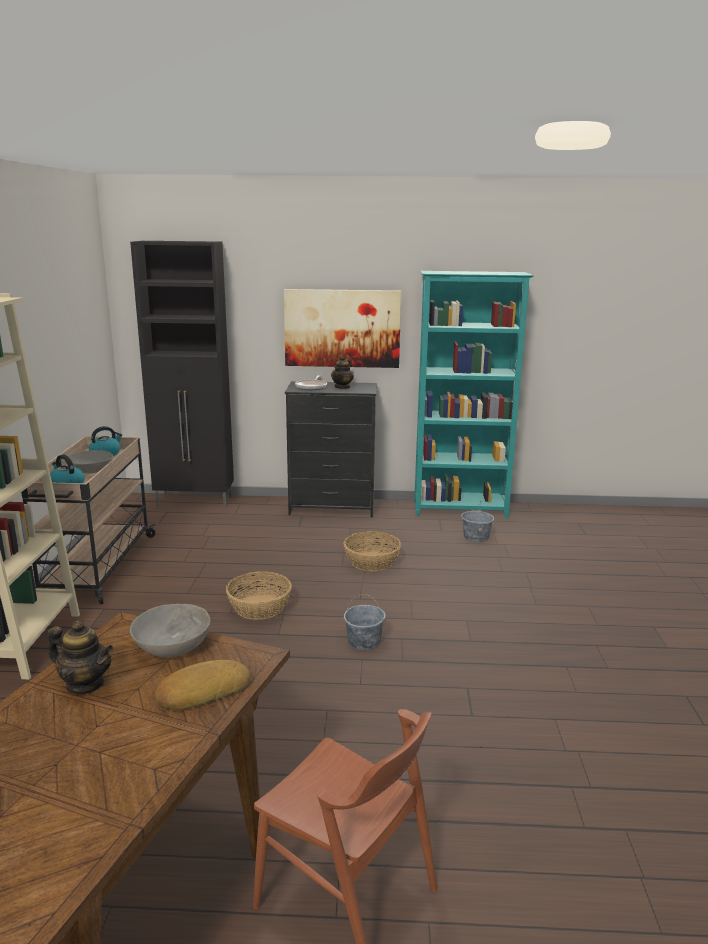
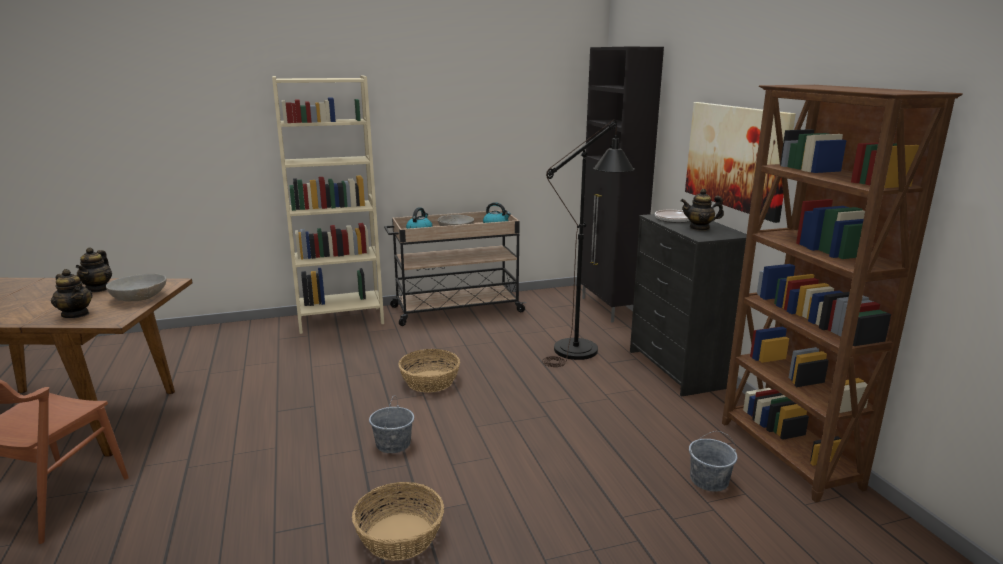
camera: 70 degrees right, 0 degrees up
(202, 690) = (76, 314): bread -> teapot
(259, 528) = (583, 346): none -> black floor lamp
(371, 561) = (565, 417): basket -> basket (400, 536)
(461, 510) = (787, 455): turquoise bookcase -> brown bookcase

